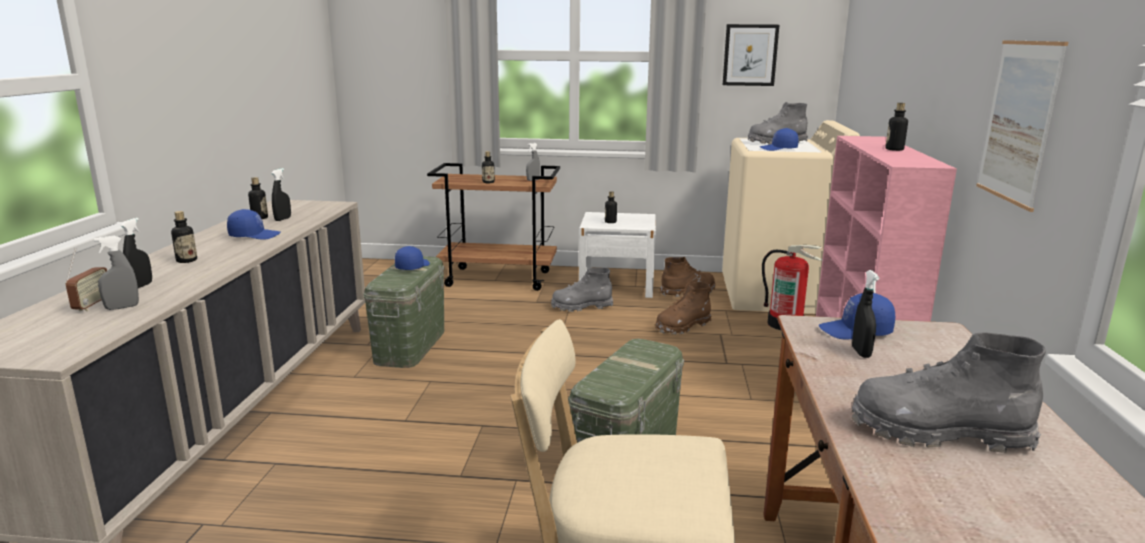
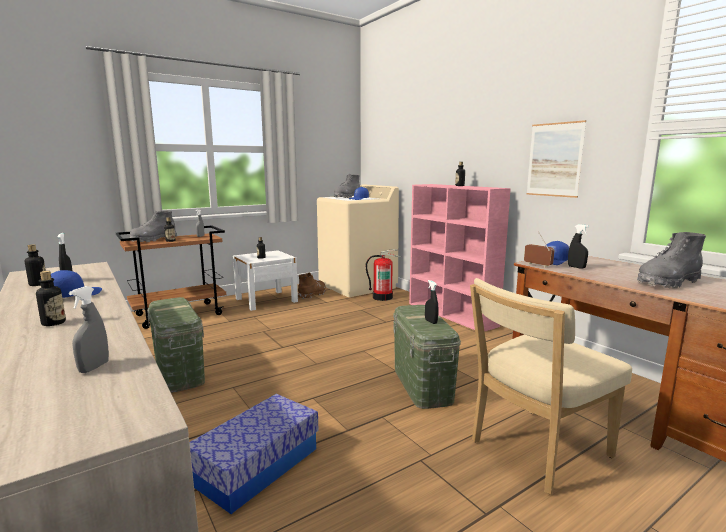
camera: 40 degrees left, 5 degrees down
(92, 305) = (48, 377): radio -> radio (537, 265)
(141, 286) = (61, 350): black spray bottle -> black spray bottle (431, 321)
(337, 468) = (257, 466): none -> storage box
(412, 266) = (173, 306): blue cap -> none
(581, 306) = (264, 316): grey boot -> grey boot (153, 240)
(682, 326) = (337, 311): brown boot -> none
(750, 55) = (316, 148): picture -> none

